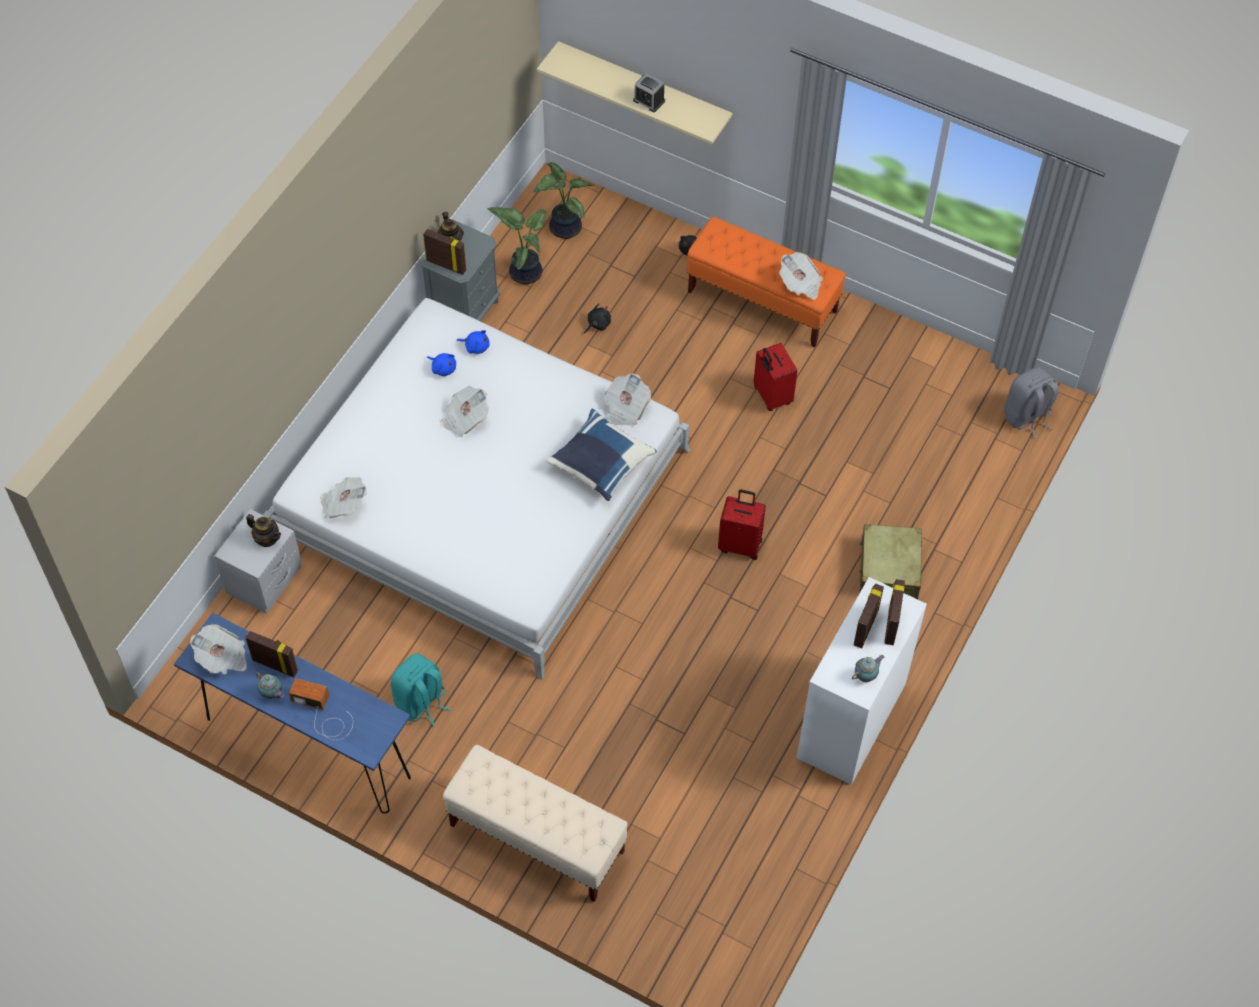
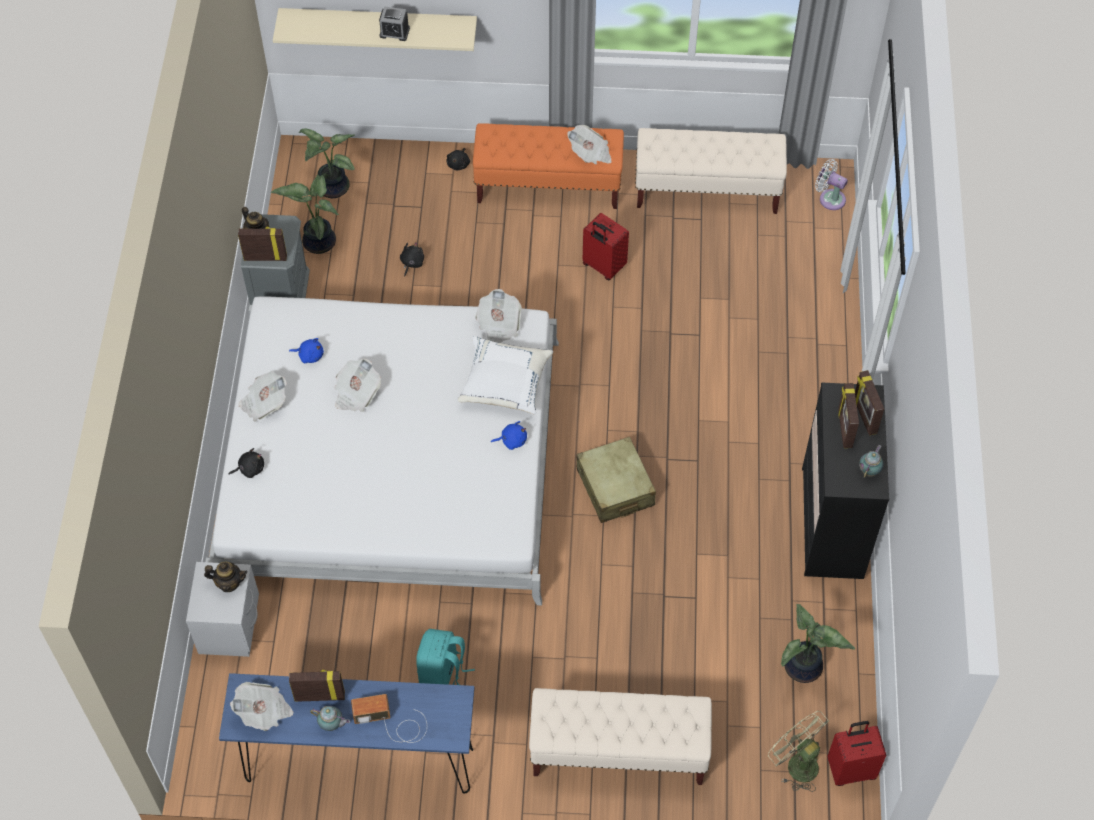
camera: 25 degrees left, 0 degrees up
(338, 447) = (250, 468): none -> black plush toy
(343, 504) = (285, 520): newspaper -> newspaper (264, 403)
(476, 346) = (329, 323): blue plush toy -> blue plush toy (512, 440)
(600, 464) = (504, 385): blue pillow -> white pillow
(691, 922) = (796, 763): none -> green fan
(740, 544) = (650, 409): red suitcase -> red suitcase (851, 769)
(747, 841) = (803, 669): none -> potted plant
(851, 721) = (832, 523): white dresser -> black dresser
(888, 570) = (789, 378): beige suitcase -> beige suitcase (615, 487)
(911, 364) = (707, 191): none -> beige bench
(1027, 417) = (829, 198): grey backpack -> white fan

